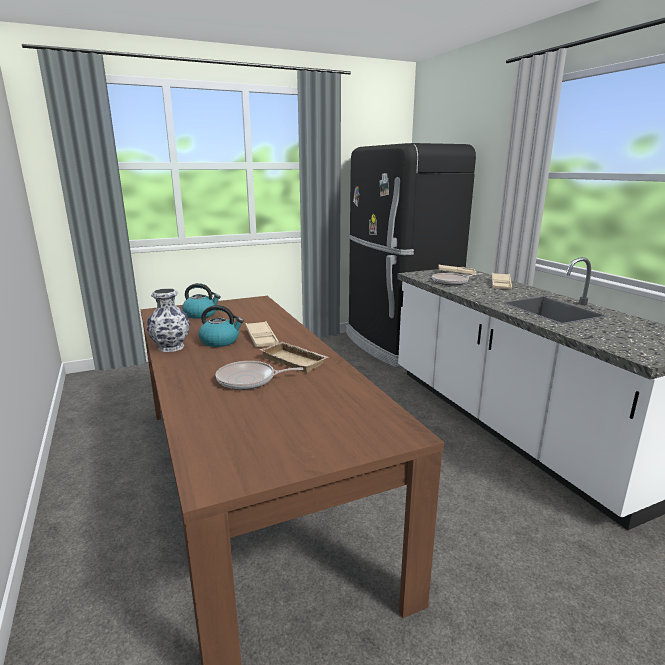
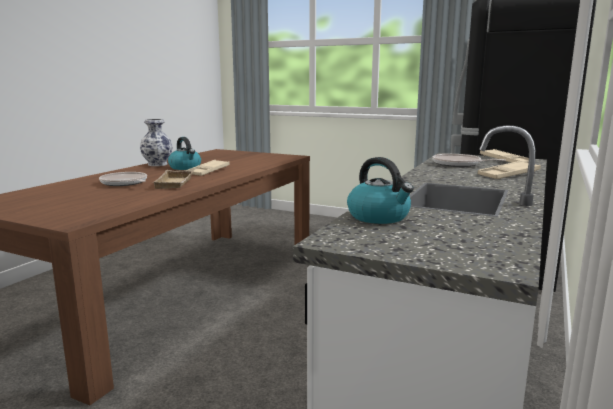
camera: 50 degrees right, 5 degrees down
(201, 314) = (231, 156): kettle -> kettle (379, 217)

